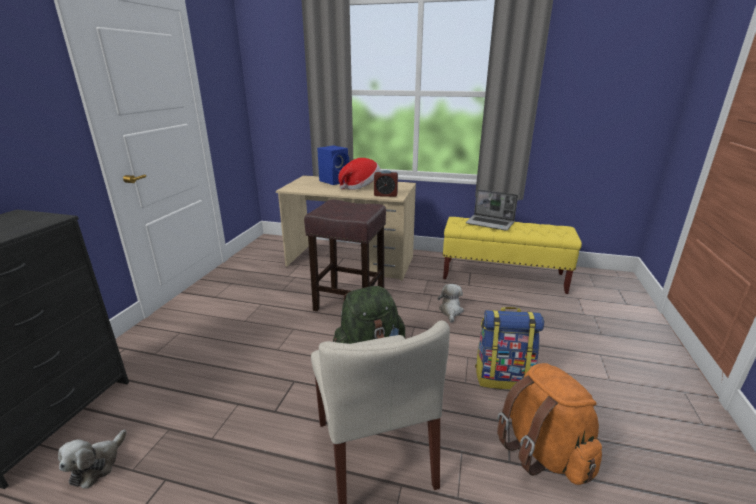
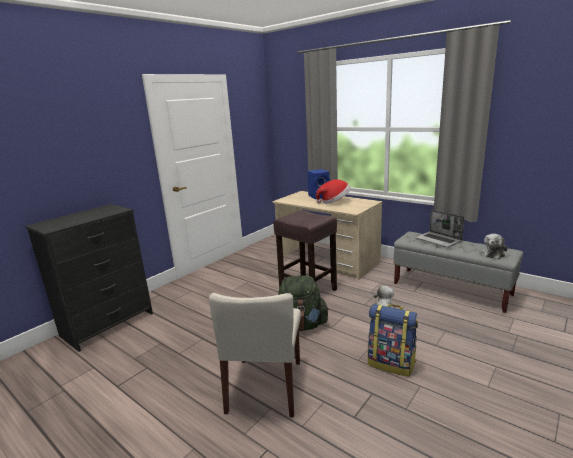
camera: 25 degrees right, 5 degrees down
(97, 465) = (120, 352): plush toy -> plush toy (493, 253)
(385, 195) = (347, 209): alarm clock -> none
(503, 276) = (451, 289): yellow bench -> grey bench
(543, 451) = (385, 418): orange backpack -> none

